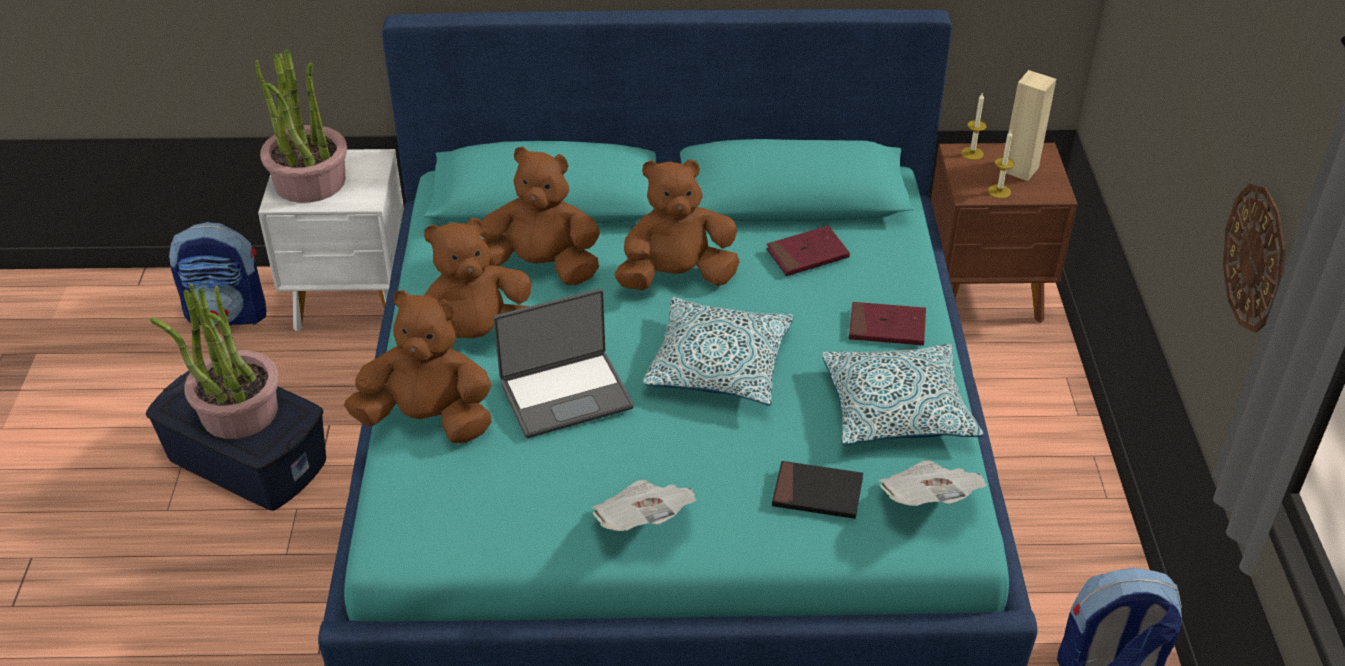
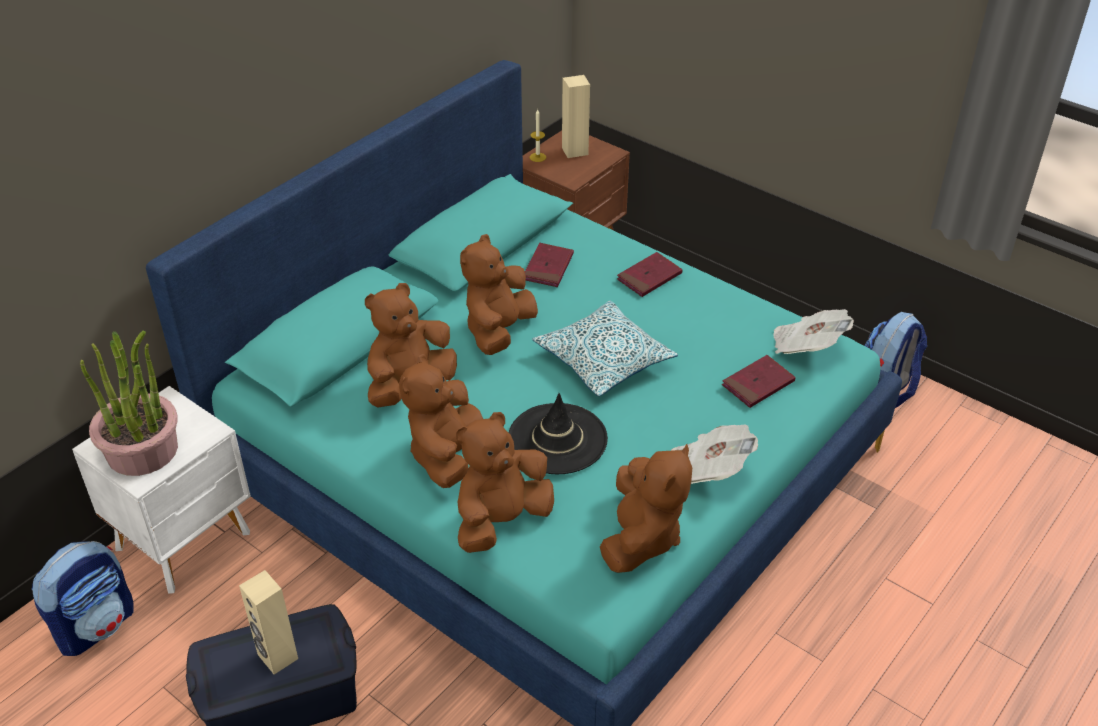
camera: 50 degrees left, 0 degrees up
(238, 412) = (277, 657): potted plant -> beige speaker
(499, 525) = (641, 538): none -> brown plush toy
(565, 394) = (557, 439): laptop -> black hat
(817, 493) = (758, 384): black book -> red book
(897, 408) = (720, 314): pillow -> none
(999, 191) = (584, 169): candle -> none
(1256, 257) = (888, 91): wall clock -> none

